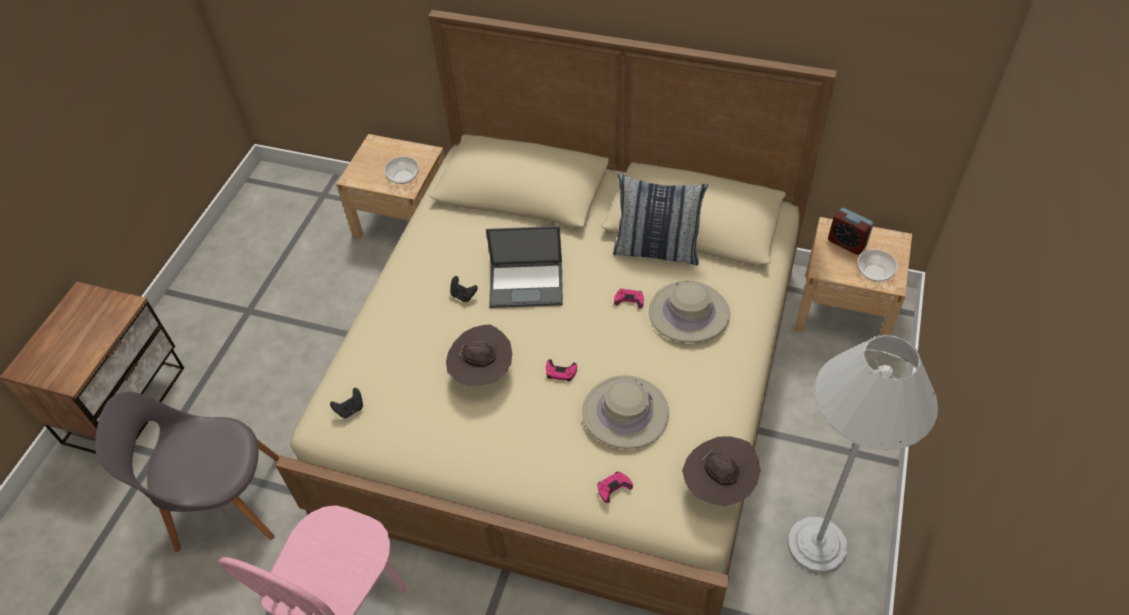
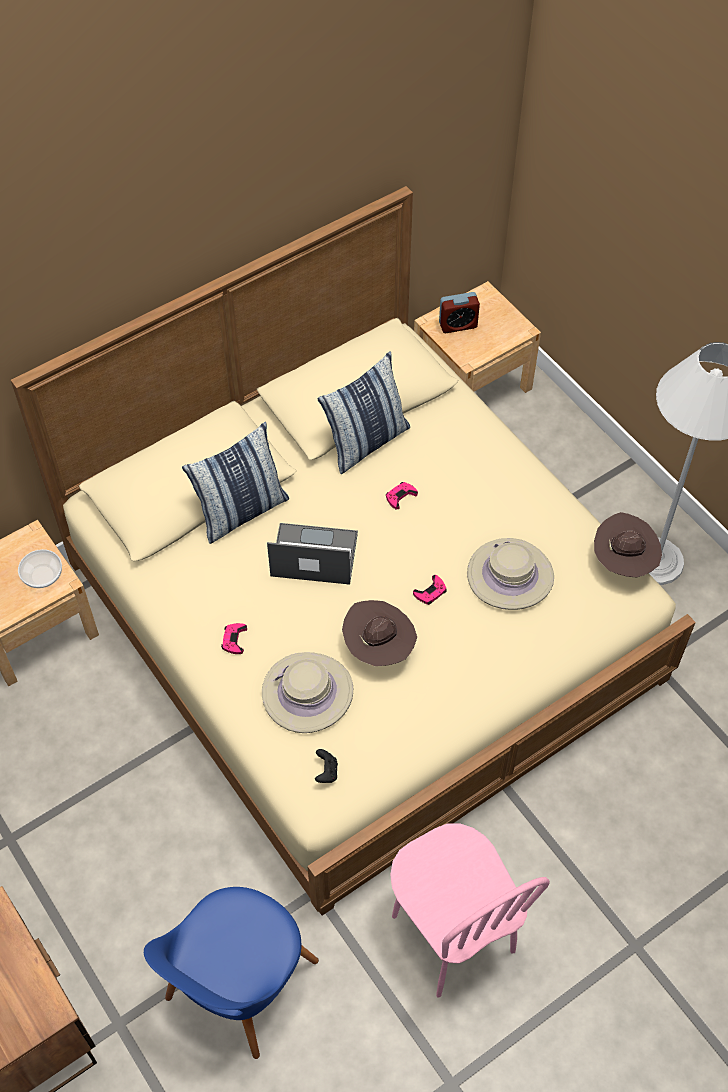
camera: 55 degrees left, 5 degrees up
(223, 503) = (238, 985): grey chair -> blue chair
(463, 295) = (279, 610): black game controller -> none
(526, 224) = (241, 511): none -> pillow
(527, 284) = (313, 555): laptop -> laptop turned 120 degrees counterclockwise
(613, 487) = (570, 629): pink game controller -> pink game controller (234, 640)
(689, 313) = (452, 468): beige hat -> beige hat (307, 693)
(874, 273) = (502, 332): bowl -> none

